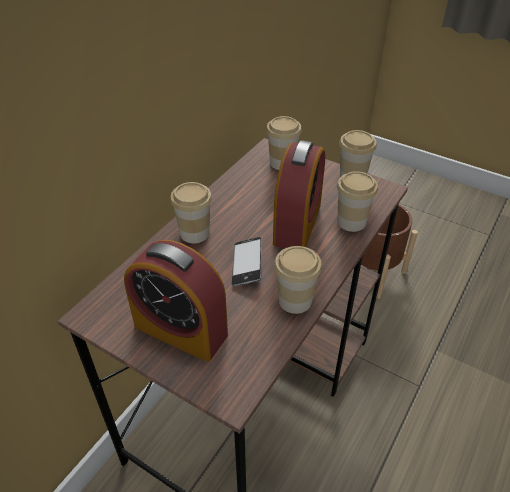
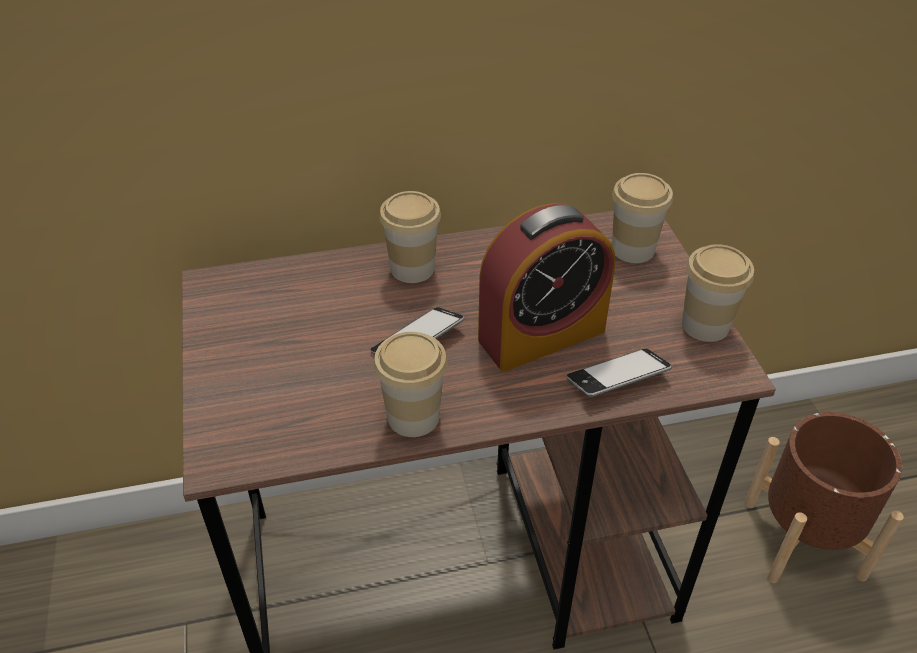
camera: 45 degrees right, 0 degrees up
(181, 330) = (263, 358): alarm clock -> none
(351, 222) = (617, 378): cup -> phone

